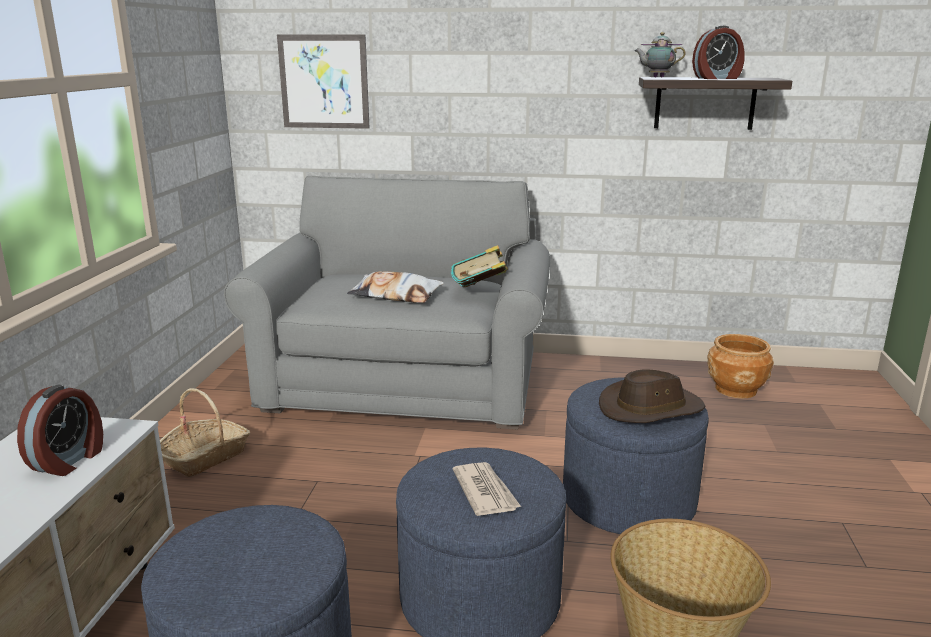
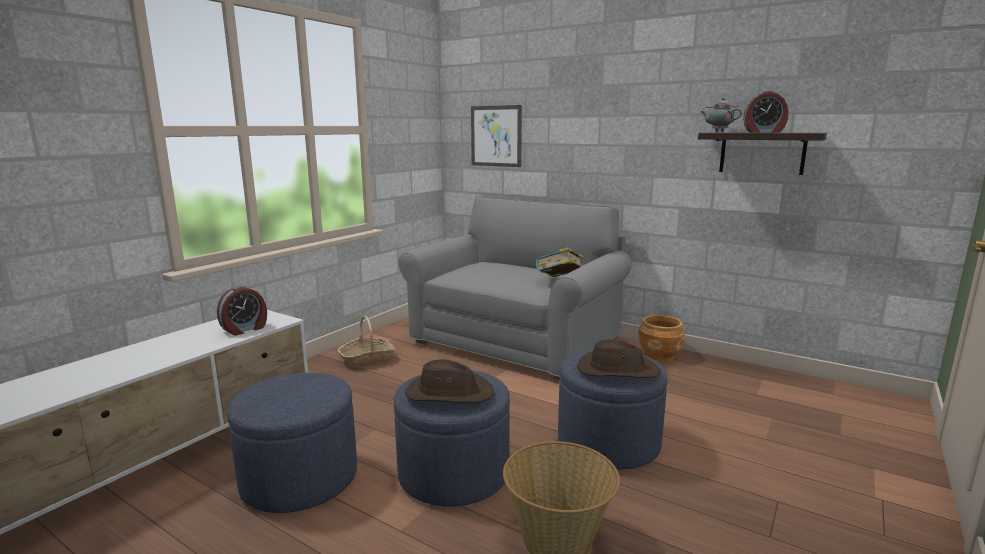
camera: 25 degrees right, 5 degrees down
(395, 295) = (503, 276): pillow -> none
(485, 491) = (449, 393): newspaper -> brown hat
(736, 389) = (770, 389): brown planter -> brown planter (659, 355)

